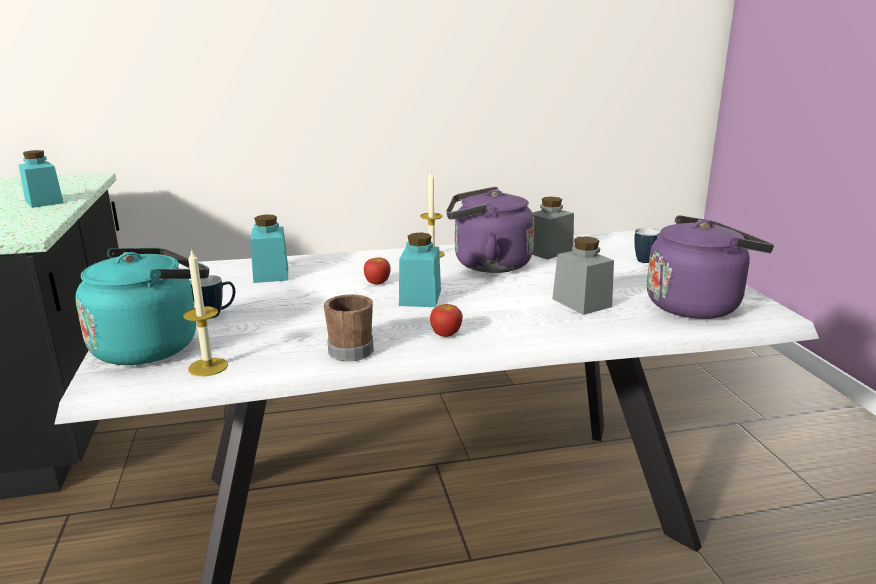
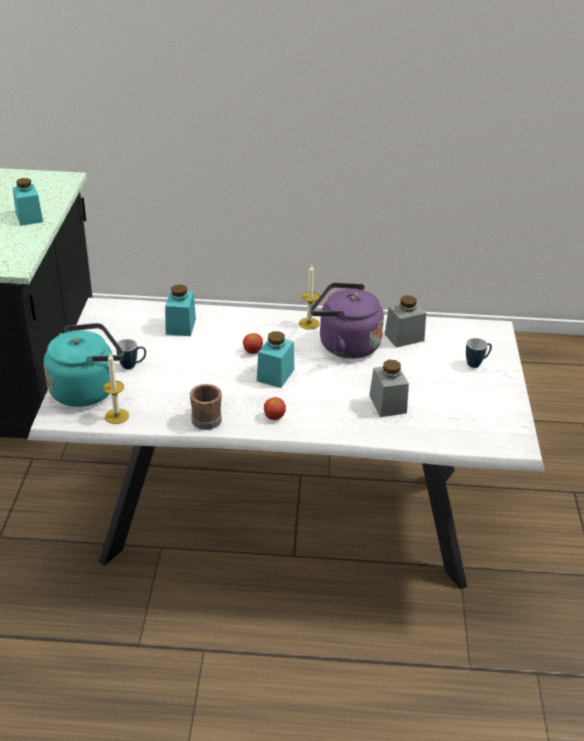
camera: 15 degrees right, 15 degrees up
(696, 305) = (470, 424): purple kettle -> none

